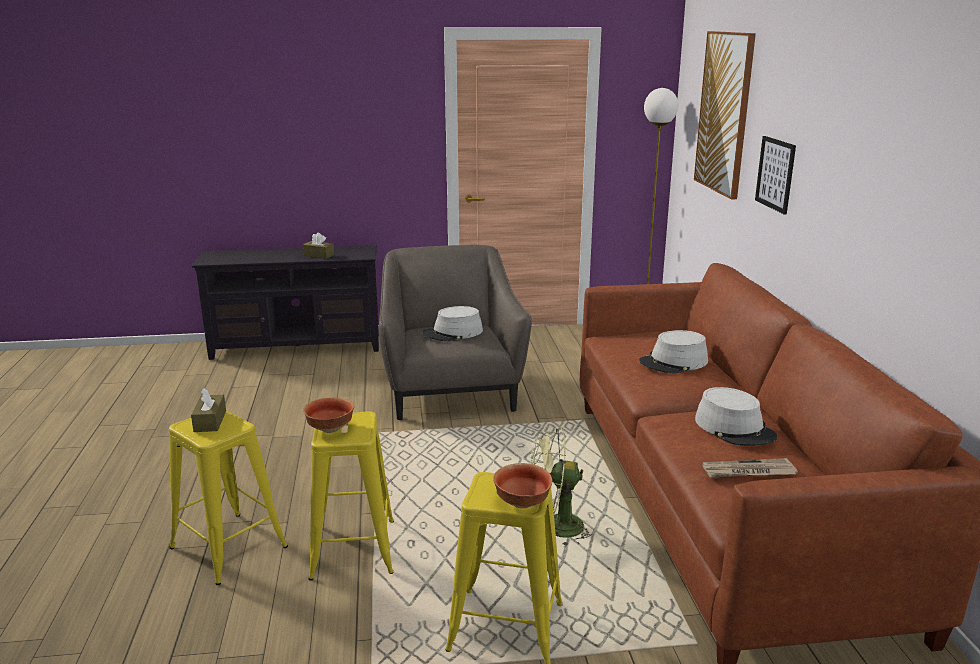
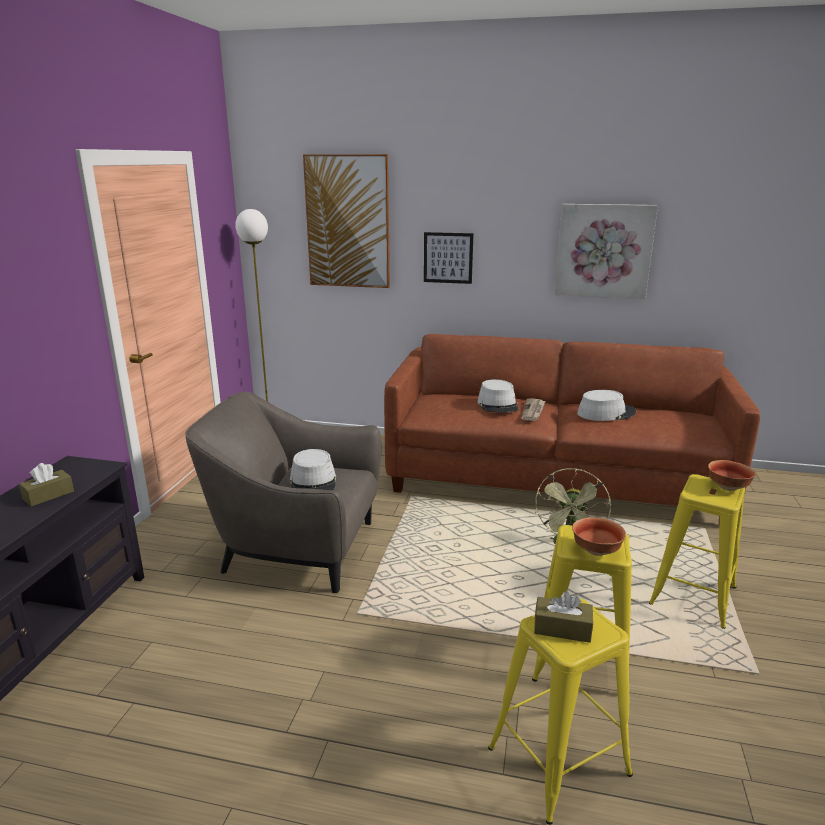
camera: 70 degrees left, 0 degrees up
(748, 472) = (664, 423): newspaper -> newspaper (533, 411)
(898, 202) = (603, 251): none -> picture

